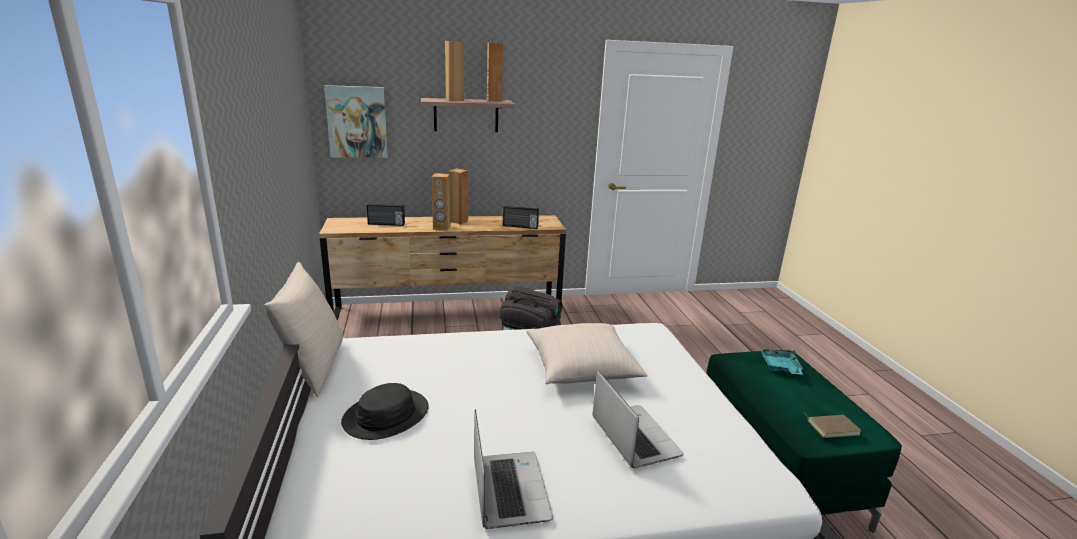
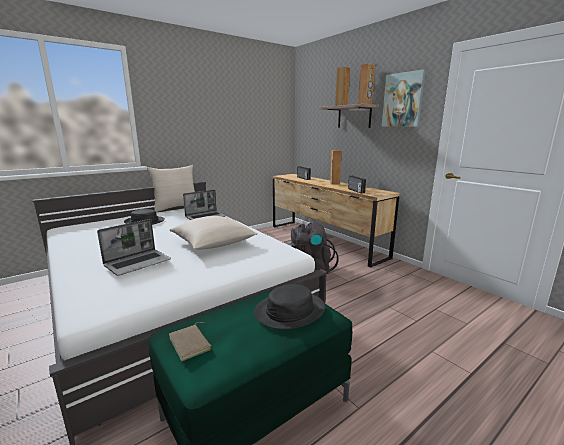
camera: 65 degrees right, 5 degrees down
(357, 122) = (309, 123): picture -> picture (403, 100)
(441, 228) = (317, 183): brown speaker -> none
(508, 489) = (90, 246): laptop -> laptop (206, 217)
(780, 367) = (289, 310): turquoise tray -> black hat

